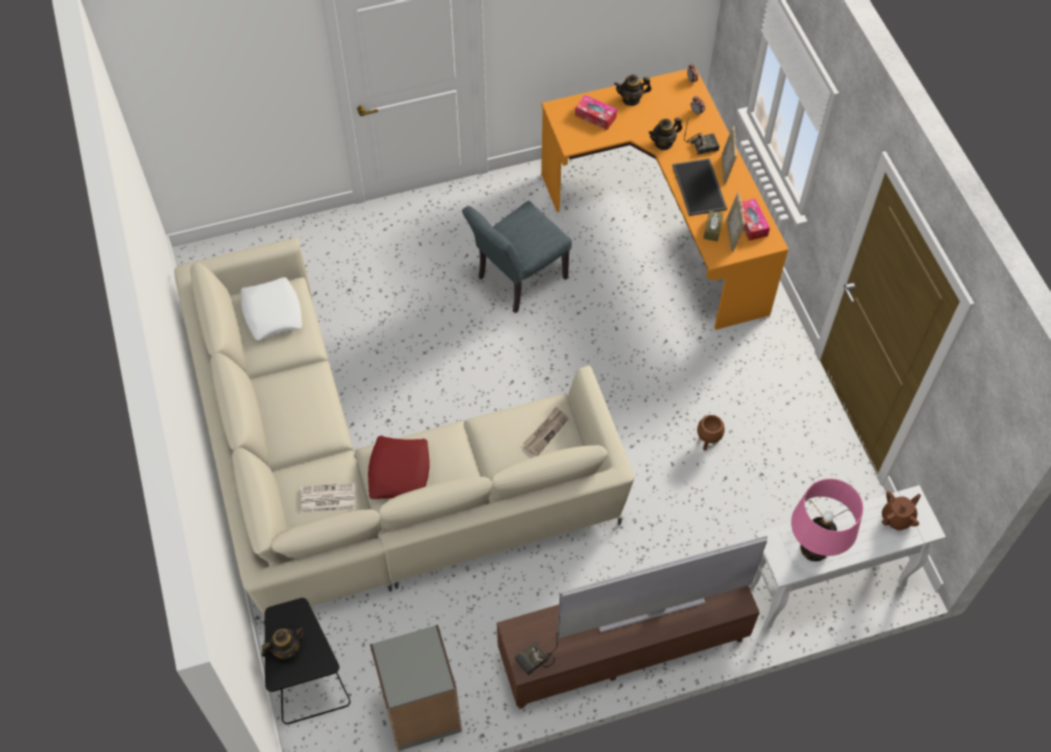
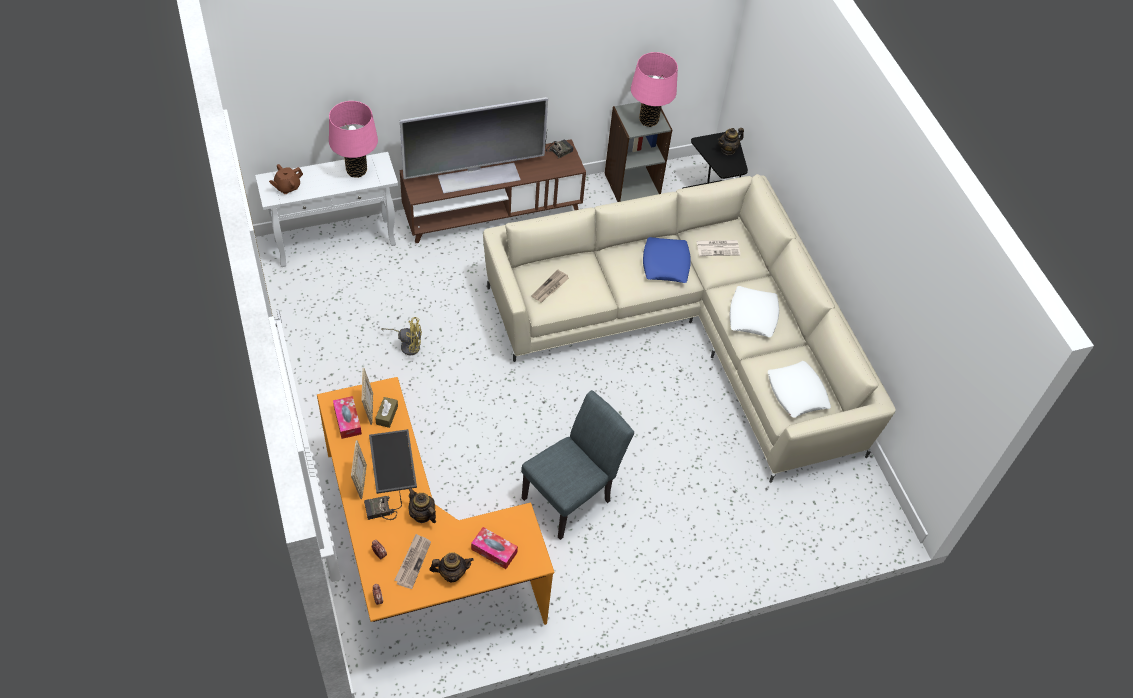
camera: 175 degrees right, 5 degrees down
(302, 404) = (752, 315): none -> white pillow
(399, 472) = (666, 264): red pillow -> blue pillow
(403, 660) = (648, 120): none -> pink table lamp
(664, 143) = (422, 514): teapot -> teapot turned 105 degrees counterclockwise
(666, 107) = (413, 561): none -> newspaper
(708, 442) = (407, 345): brown planter -> yellow fan

